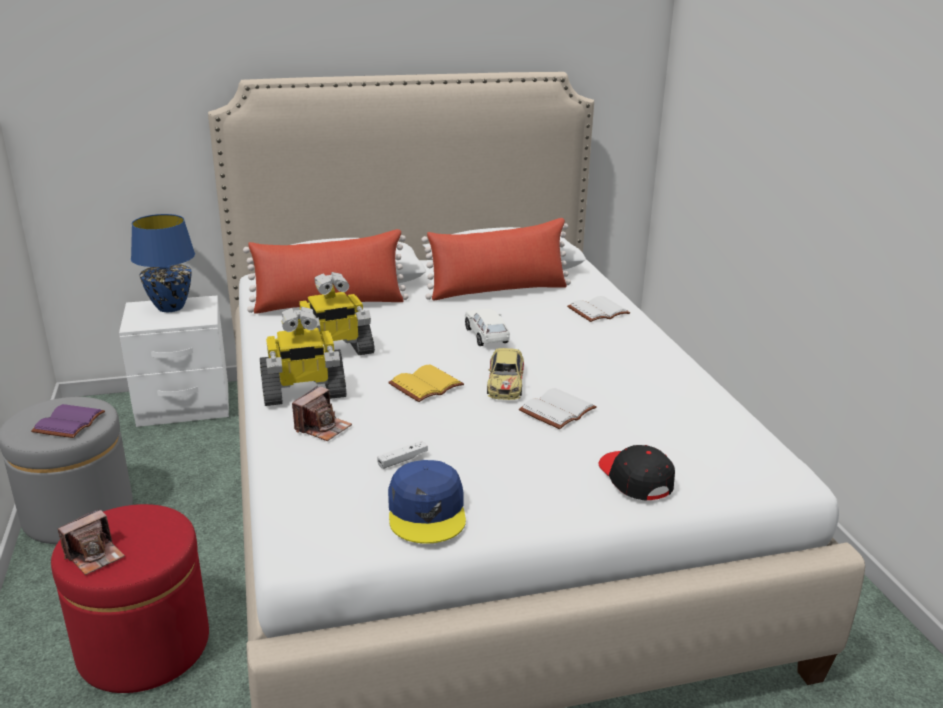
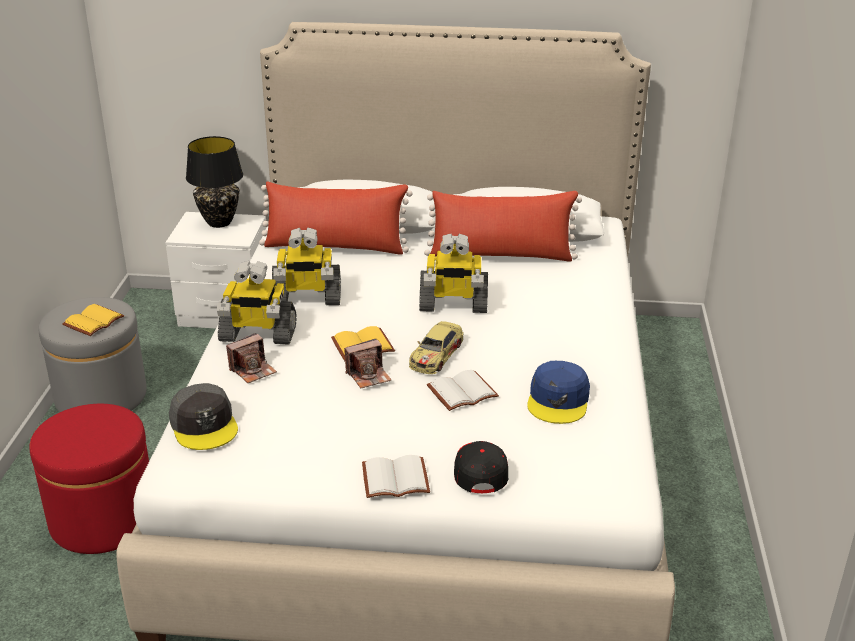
camera: 20 degrees right, 5 degrees up
(68, 422) = (93, 321): purple book -> yellow book
(95, 556) = (61, 440): camera -> camera (368, 375)
(170, 307) = (219, 222): blue table lamp -> black table lamp
(306, 492) = (204, 425): none -> grey cap
(402, 460) = (295, 412): white game controller -> none
(427, 511) = (285, 462): blue cap -> blue cap (558, 400)
(486, 336) = (453, 304): white toy car -> toy robot
(598, 311) = (582, 293): white book -> white book (396, 478)

